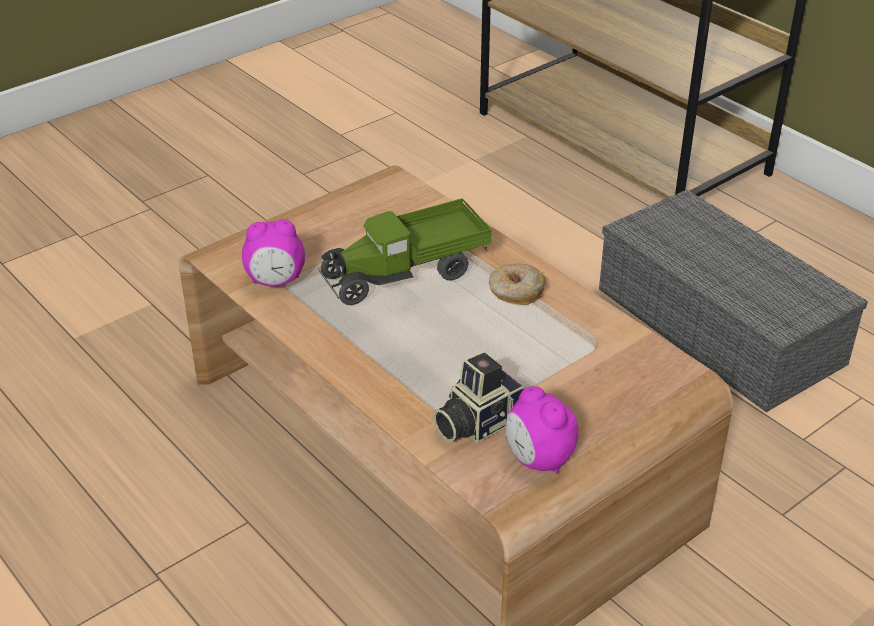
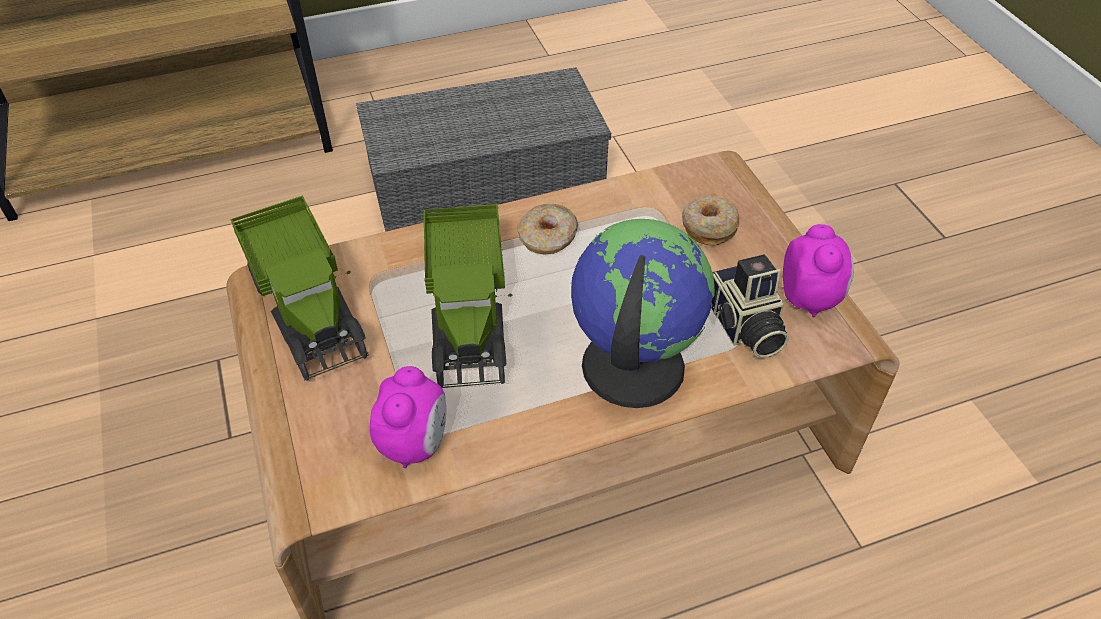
camera: 70 degrees left, 10 degrees up
(374, 203) = (308, 307): none -> toy truck
(397, 366) = (631, 365): none -> globe
(538, 460) = (809, 298): alarm clock -> alarm clock turned 75 degrees counterclockwise
(592, 380) = (708, 227): none -> donut

